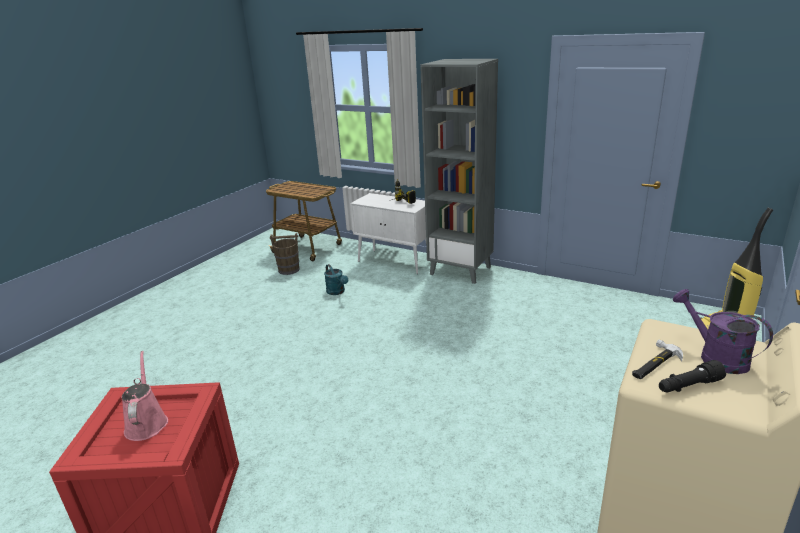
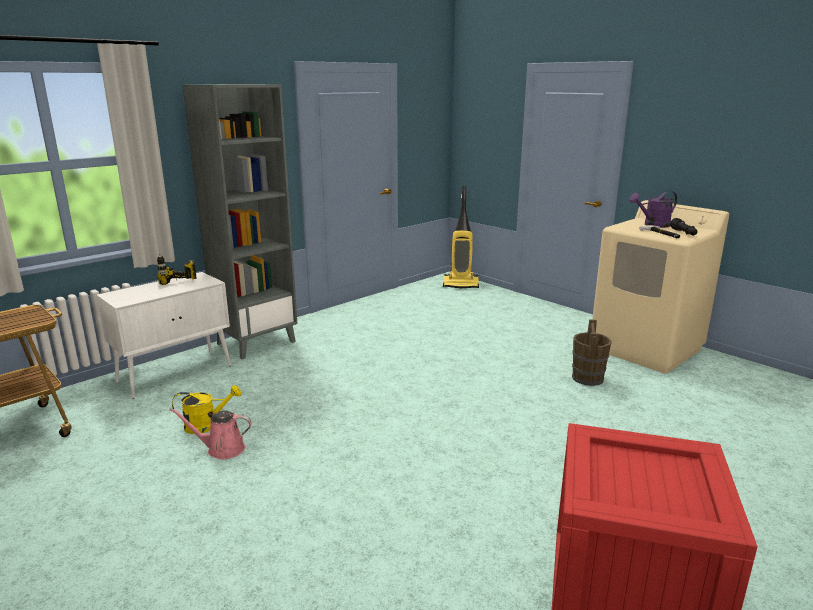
camera: 75 degrees left, 5 degrees down
(147, 423) = (640, 479): pink watering can -> pink watering can (222, 449)
(289, 270) = (65, 462): brown bucket -> brown bucket (587, 378)
(337, 292) = (206, 425): turquoise watering can -> yellow watering can

